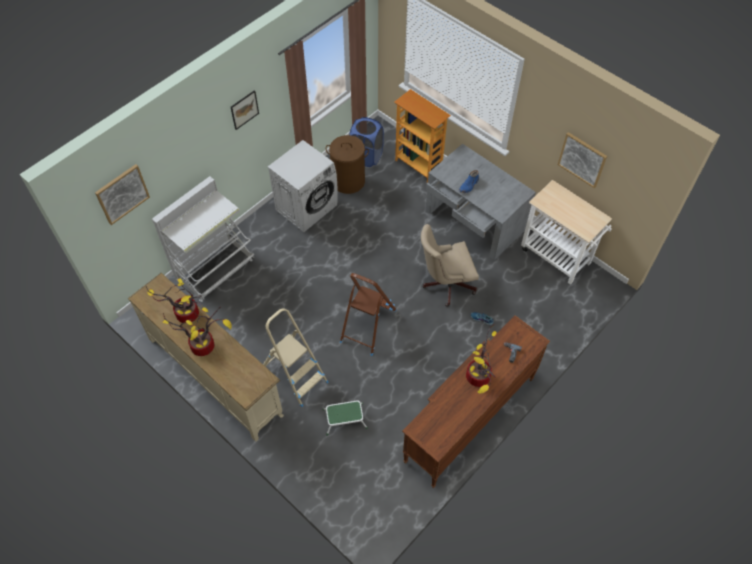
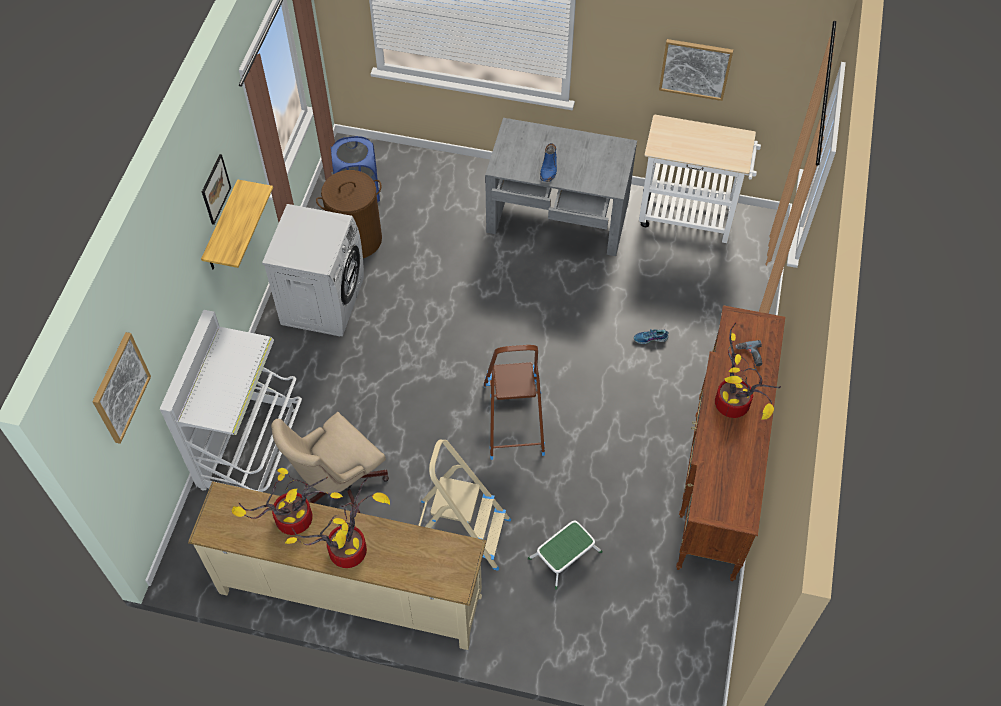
camera: 30 degrees left, 0 degrees up
(244, 135) = (222, 228): none -> shelf
(418, 165) = (438, 177): bookcase -> none
(445, 284) = (576, 316): beige office chair -> beige office chair (338, 485)

